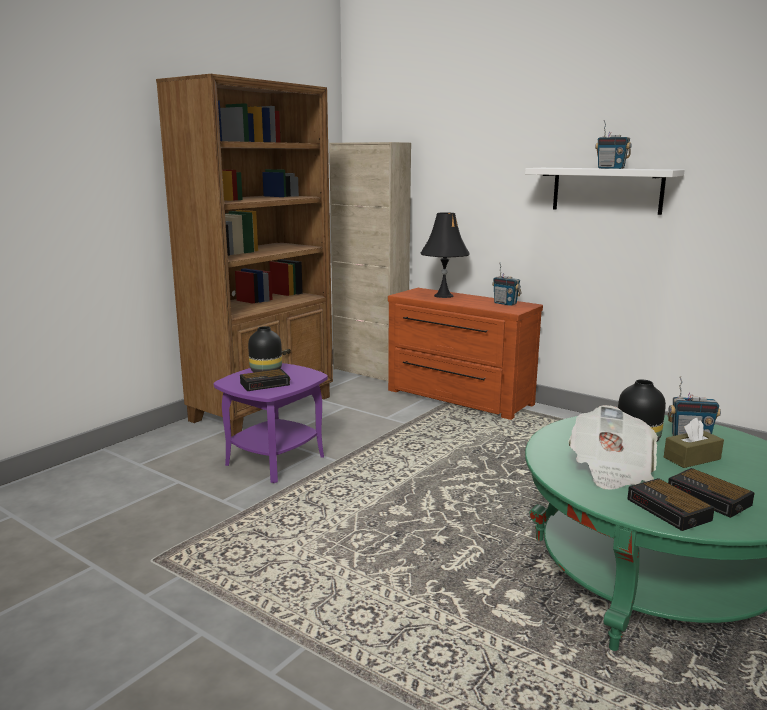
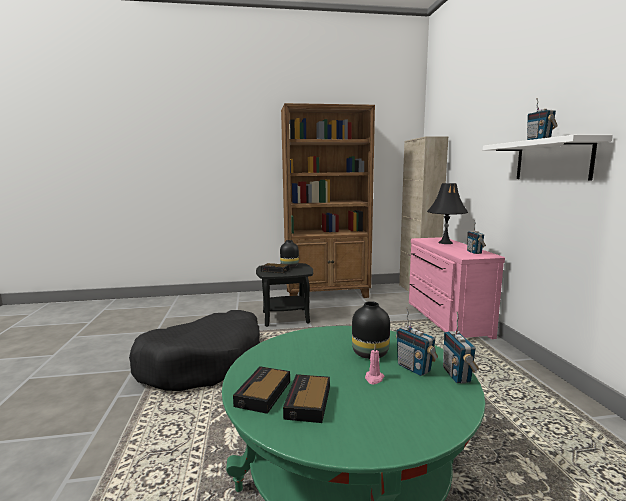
camera: 45 degrees right, 5 degrees down
(275, 460) = (285, 317): purple side table -> black side table
(295, 567) = (203, 363): none -> black dog bed
(457, 398) = (444, 319): brown dresser -> pink dresser
(610, 470) = (300, 359): newspaper -> none
(692, 458) = (374, 378): brown tissue box -> pink candle
(721, 431) = (457, 375): none -> radio

